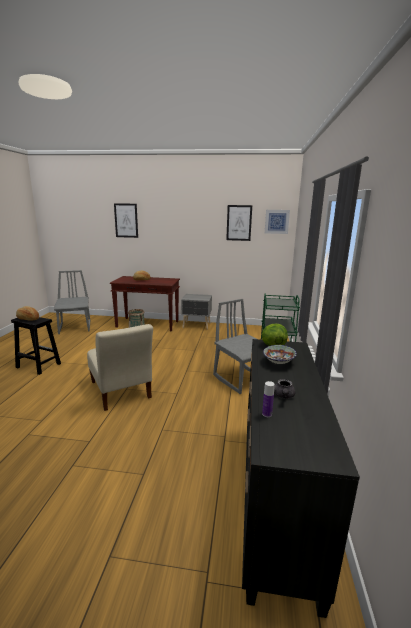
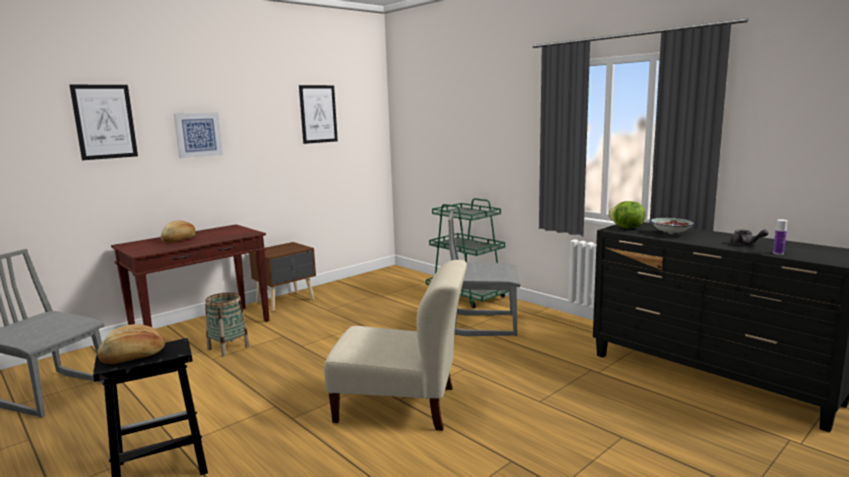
camera: 50 degrees left, 5 degrees down
(197, 325) = (287, 301): grey nightstand -> brown nightstand
(276, 221) = (366, 109): picture -> picture (198, 134)

